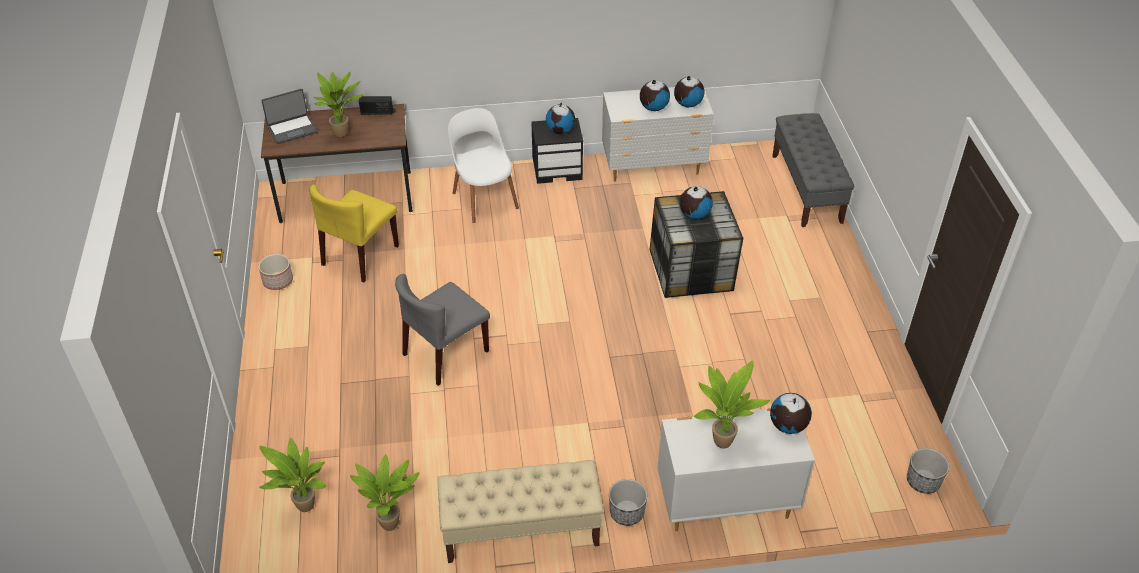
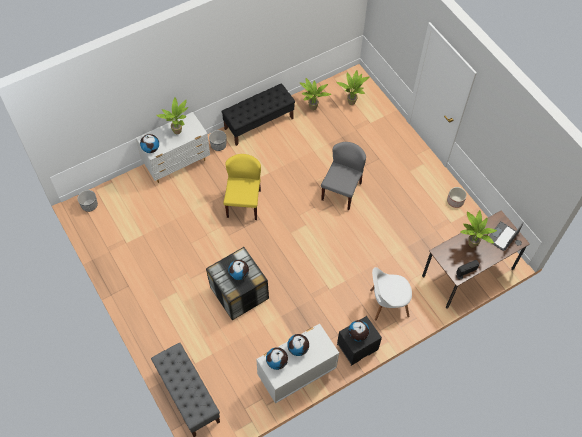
camera: 155 degrees right, 15 degrees up
(360, 256) = (426, 233): yellow chair -> yellow chair (243, 203)
(484, 198) = (387, 303): white chair -> white chair turned 135 degrees clockwise
(520, 531) = (259, 123): beige bench -> black bench

